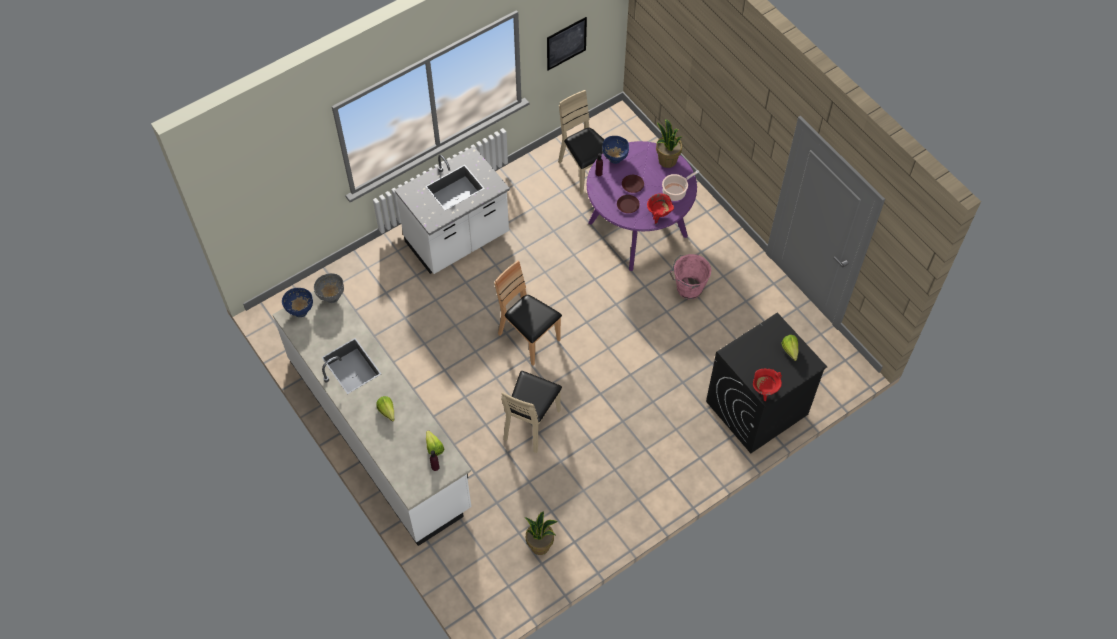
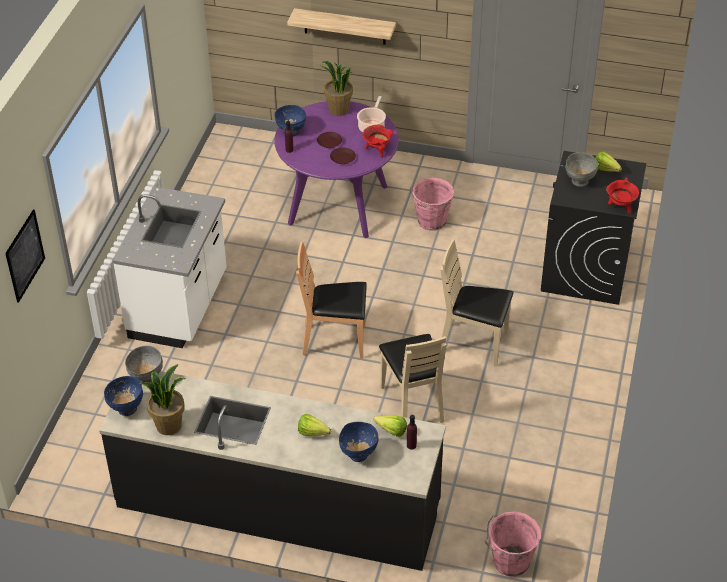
camera: 40 degrees left, 15 degrees down
(379, 433) = (278, 505): white counter -> black counter
(398, 448) = (358, 455): none -> blue bowl
(474, 584) = (509, 563): none -> pink bucket
(540, 545) = (530, 490): potted plant -> potted plant (168, 425)
(566, 43) = (176, 47): picture -> picture (25, 255)
(584, 171) = (241, 190): beige chair -> beige chair (474, 343)
(708, 98) = (344, 26): none -> shelf
(758, 347) = (579, 181): none -> grey bowl

